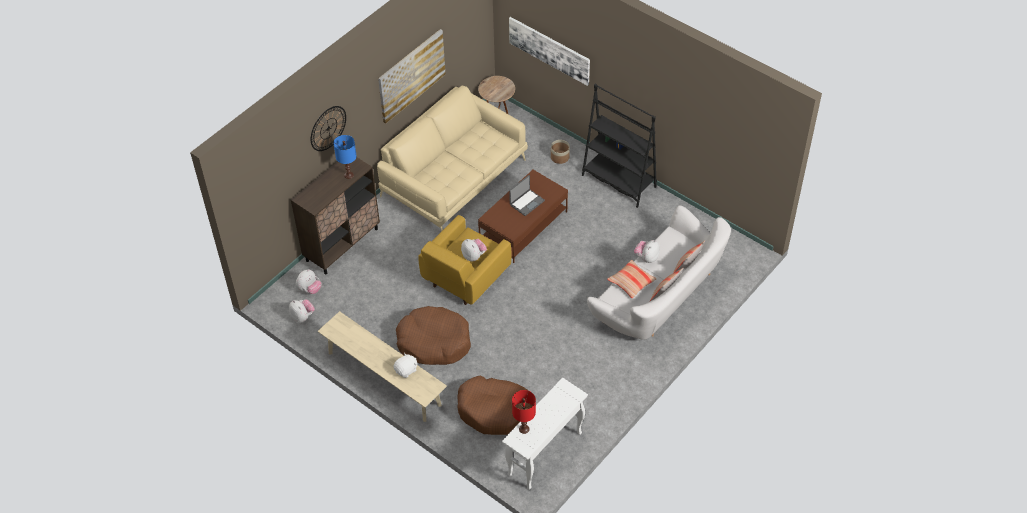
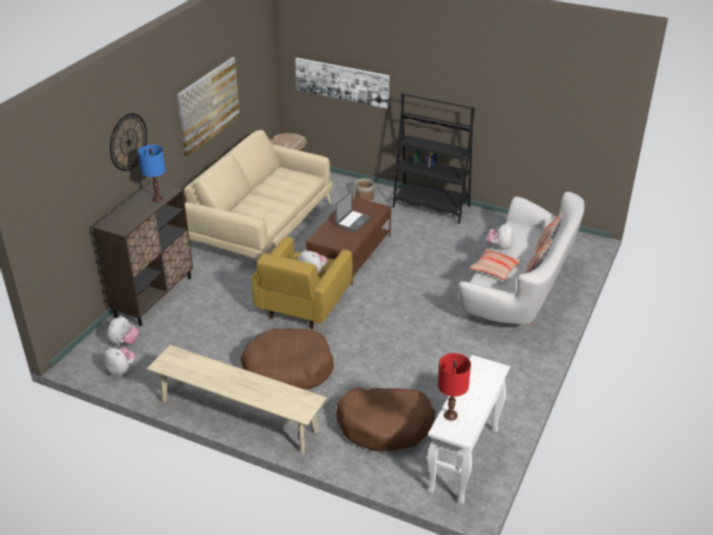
camera: 15 degrees left, 15 degrees down
(406, 370) = (270, 390): white plush toy -> none

